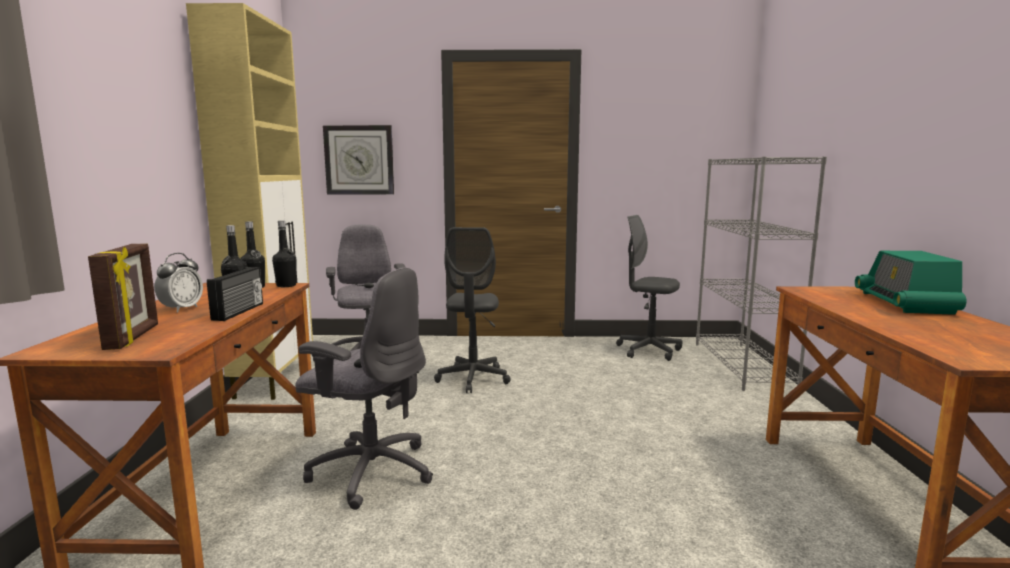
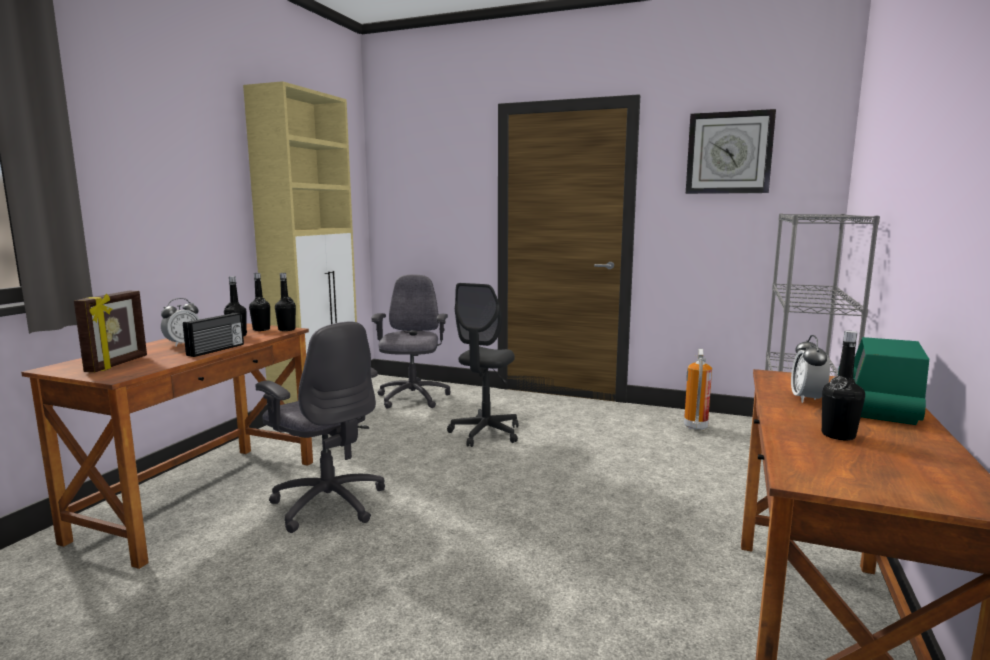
camera: 20 degrees right, 0 degrees up
(359, 160) = (422, 213): wall clock -> wall clock (729, 153)
(648, 350) = (695, 427): grey office chair -> fire extinguisher
(856, 304) = (807, 399): none -> alarm clock
(926, 327) = (838, 435): none -> black bottle

